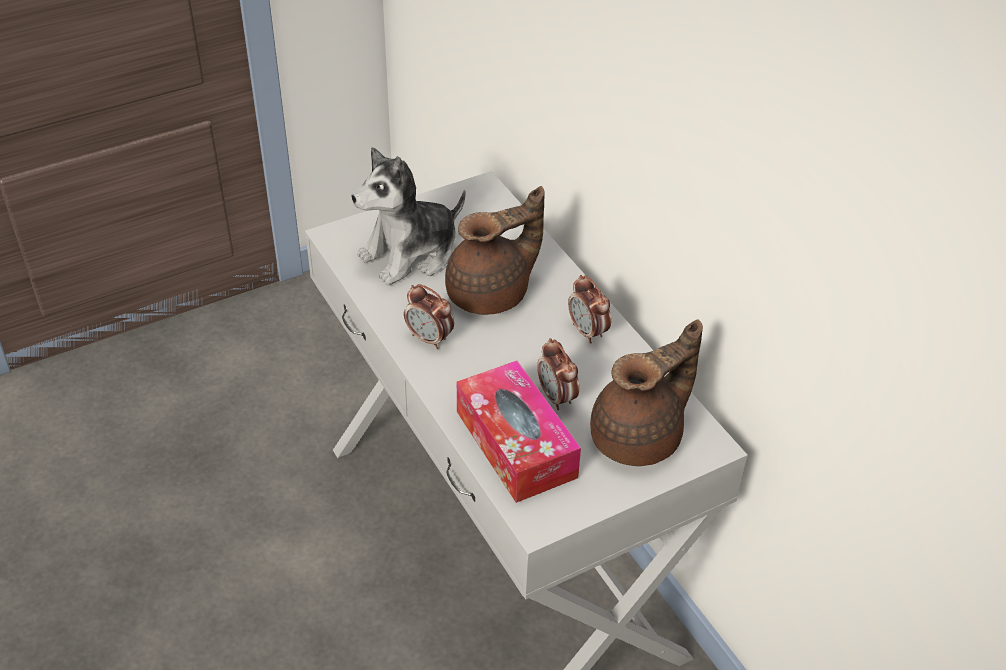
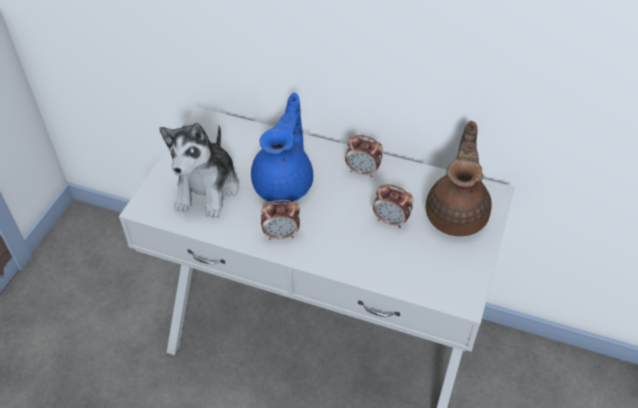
camera: 40 degrees left, 5 degrees up
(492, 294) = (285, 183): brown teapot -> blue teapot
(516, 444) = (402, 264): tissue box -> none

